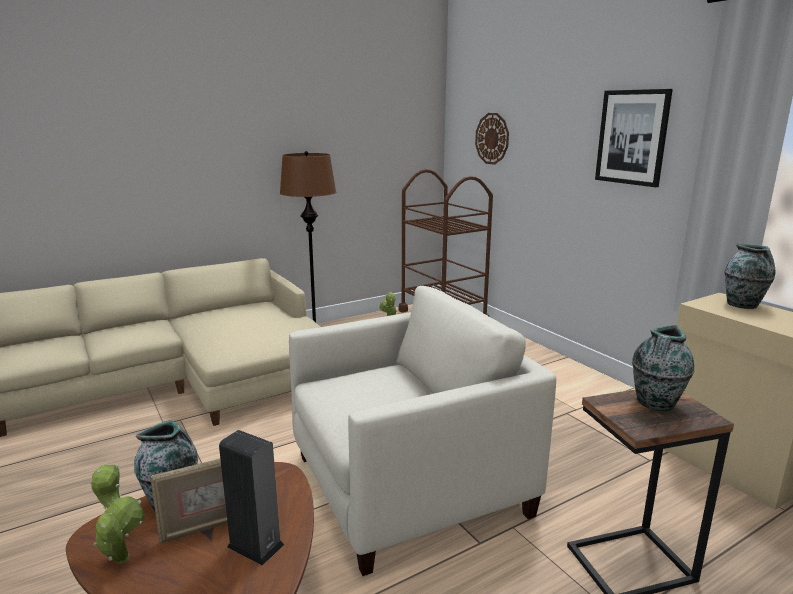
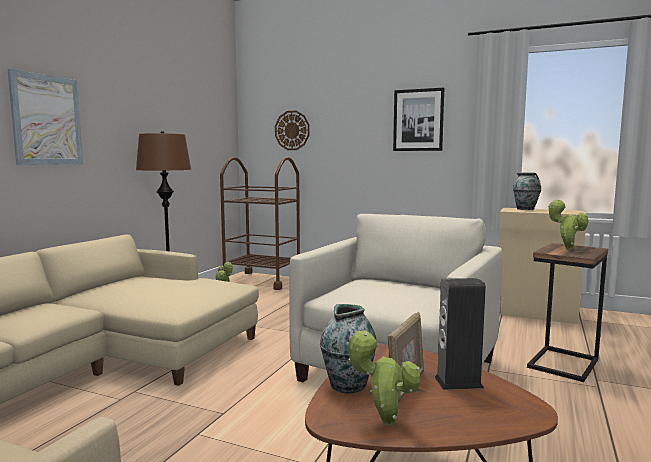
camera: 35 degrees left, 10 degrees down
(183, 148) = (47, 120): none -> picture
(655, 403) = (566, 248): vase -> potted plant

